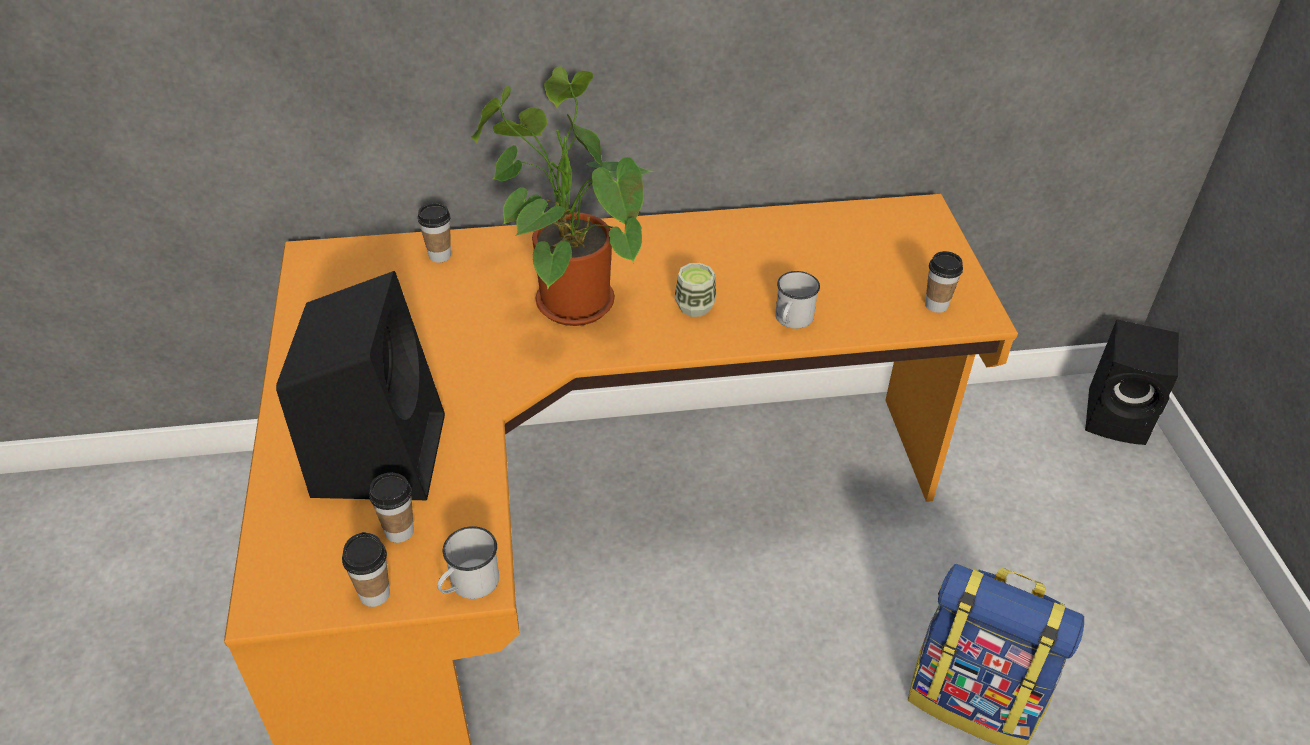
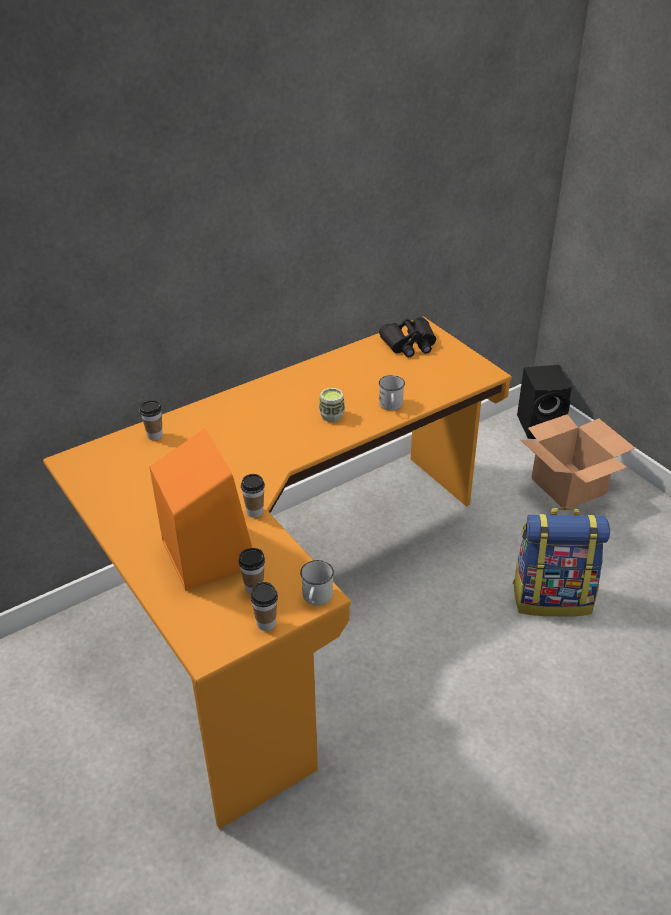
camera: 25 degrees left, 5 degrees down
(379, 451) = (207, 552): black speaker -> orange speaker
(567, 300) = (255, 435): potted plant -> none
(887, 231) = (409, 344): none -> black binoculars
(936, 305) = (461, 374): cup -> cup (255, 512)
(1106, 528) = (567, 486): none -> cardboard box

